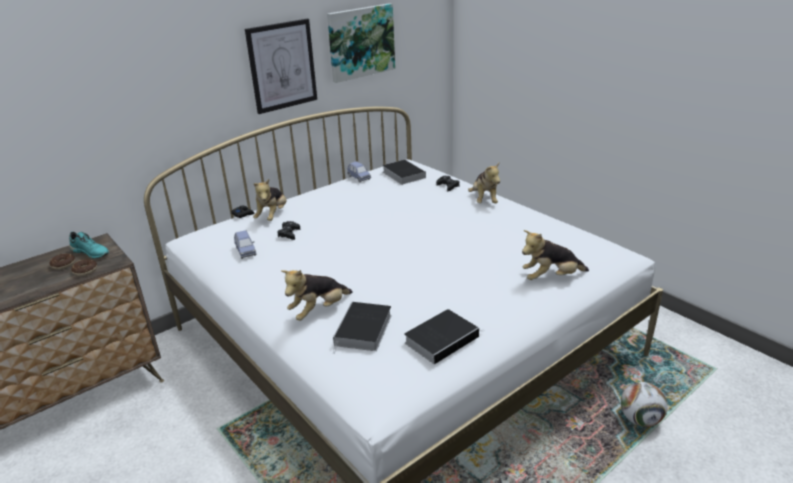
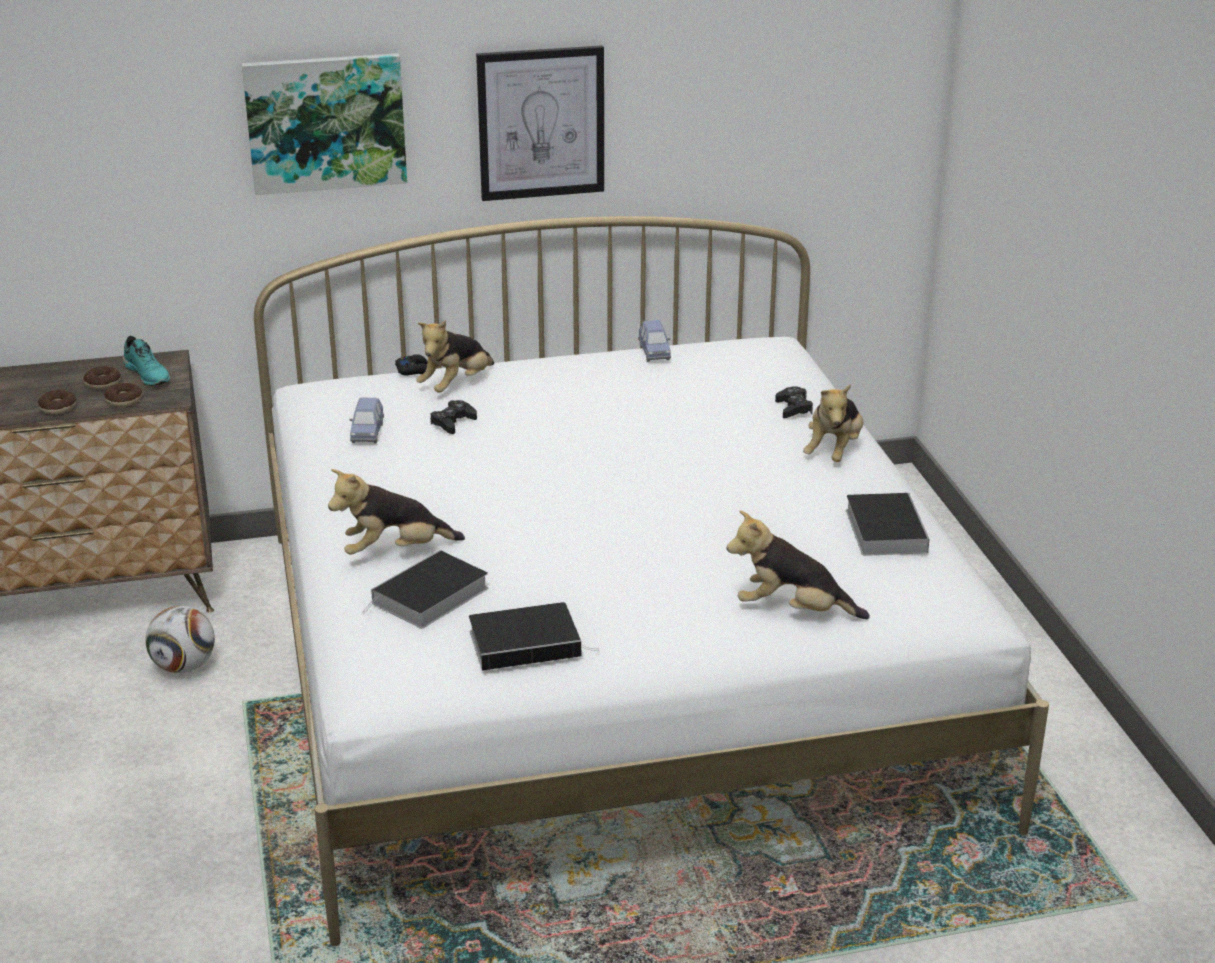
camera: 25 degrees right, 0 degrees up
(41, 287) = (58, 408): none -> donut
(361, 42) = (714, 97): picture -> picture (325, 122)
(402, 174) = (735, 365): book -> book (884, 529)
(640, 419) = (901, 921): football -> football (184, 667)

